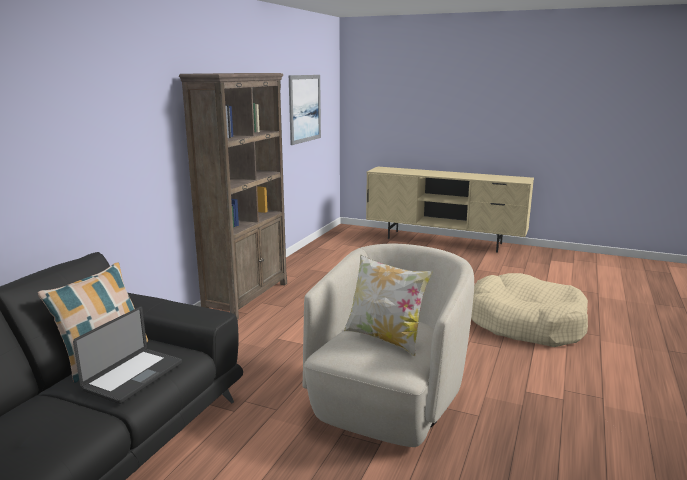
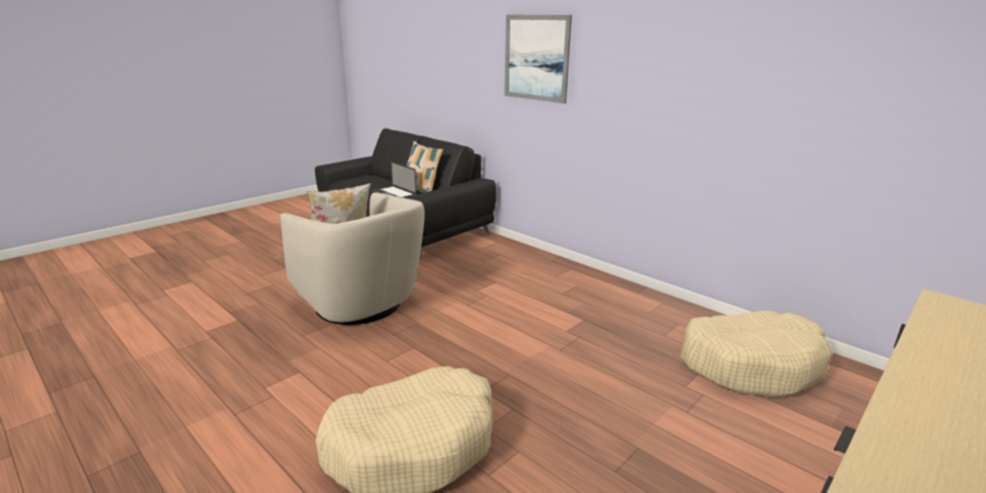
camera: 110 degrees right, 5 degrees up
(247, 297) = (594, 280): brown bookcase -> none
(305, 108) = (865, 120): picture -> picture (536, 58)
(345, 254) = (750, 364): none -> beige dog bed

